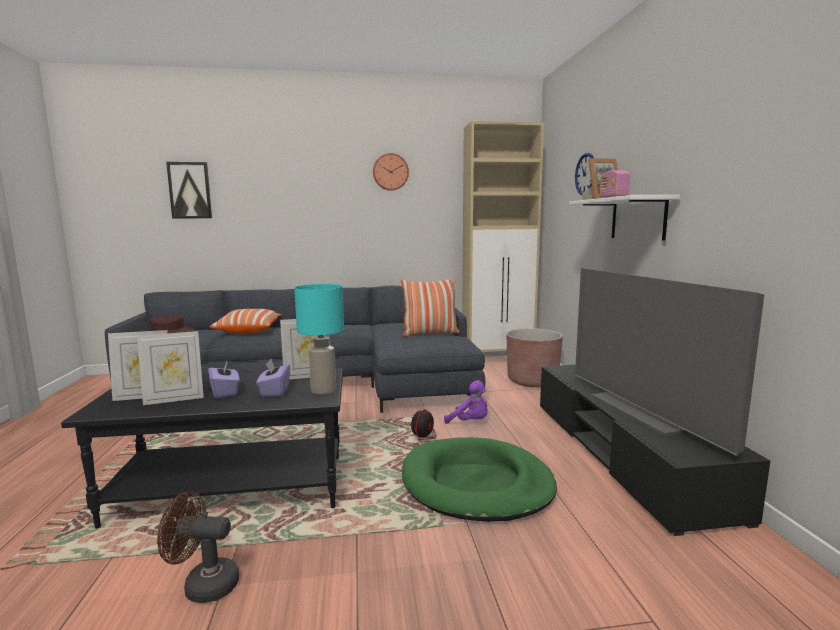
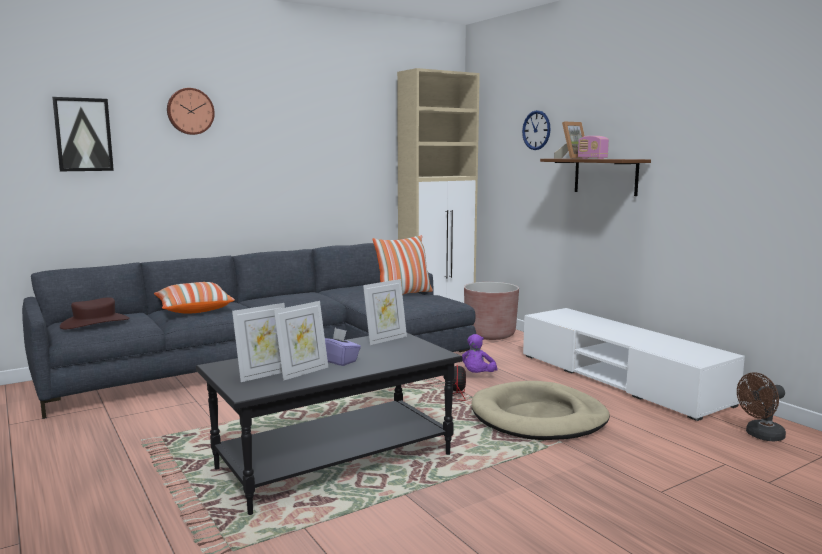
camera: 25 degrees left, 0 degrees up
(203, 585) = (418, 521): brown fan -> brown fan (760, 436)
(274, 391) = (383, 354): purple tissue box -> none
(323, 391) = (426, 348): turquoise table lamp -> none
(390, 172) = (323, 116): wall clock -> wall clock (190, 111)
(470, 422) = (478, 375): purple plush toy -> purple plush toy turned 105 degrees clockwise
(476, 484) = (539, 417): green dog bed -> beige dog bed
(623, 453) = (619, 378): black tv stand -> white tv stand
(638, 218) = (605, 176): white shelf -> brown shelf
(646, 412) = (643, 338): television -> none

